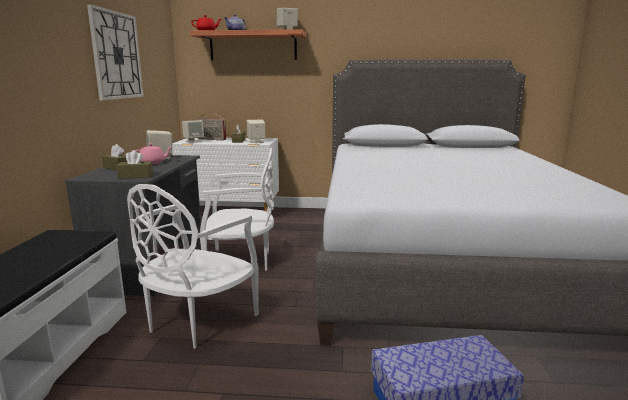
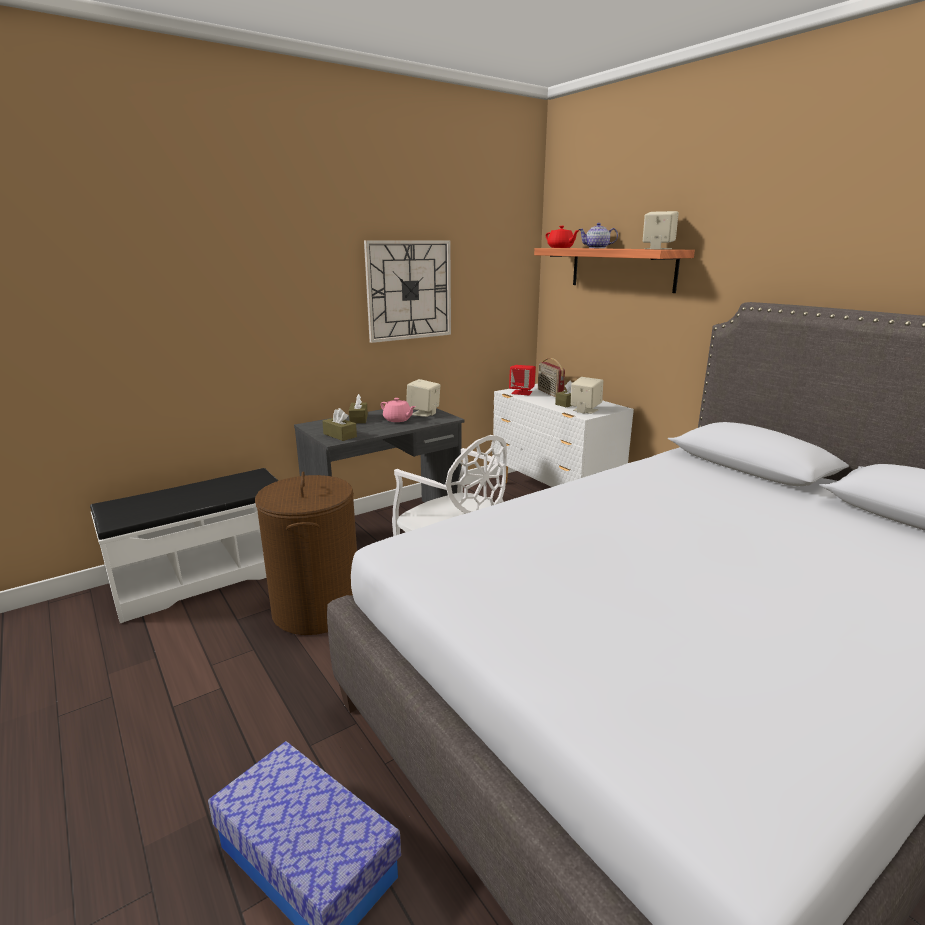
camera: 50 degrees right, 5 degrees up
(193, 141) = (522, 392): beige speaker -> red speaker
(197, 321) = (316, 609): white chair -> brown laundry basket

